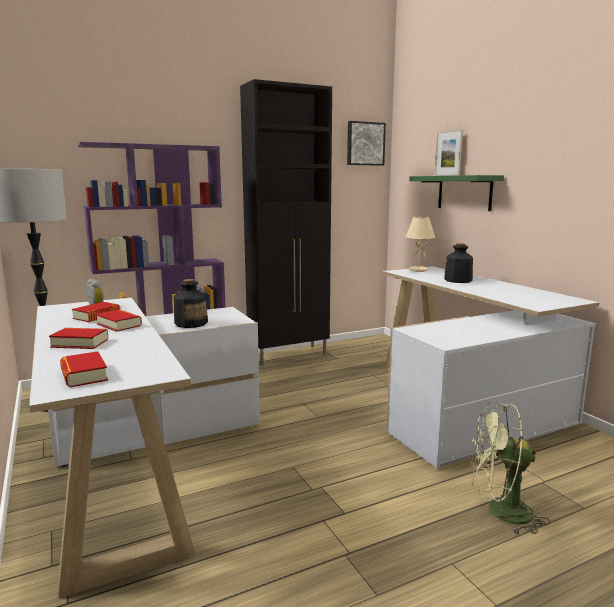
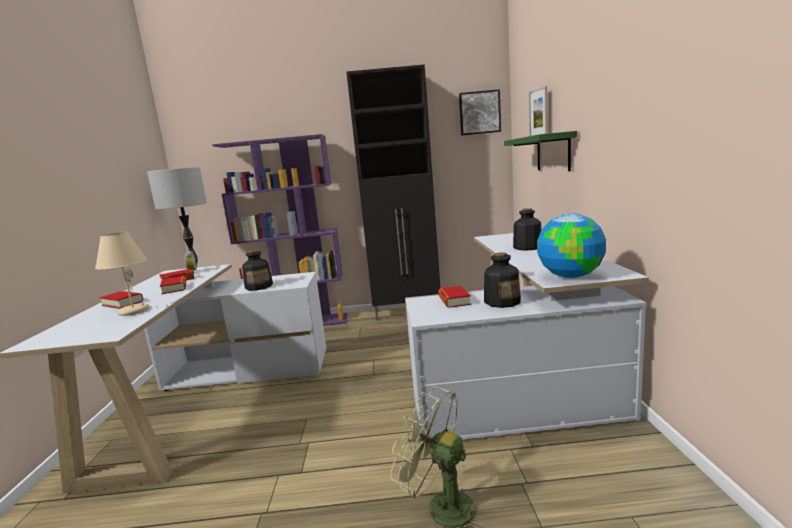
camera: 25 degrees right, 0 degrees up
(84, 375) = (70, 331): book -> book (454, 300)
(418, 270) = (509, 235): beige table lamp -> beige table lamp (133, 311)
(488, 327) = (502, 301): none -> bottle
(541, 302) = (570, 276): none -> globe

